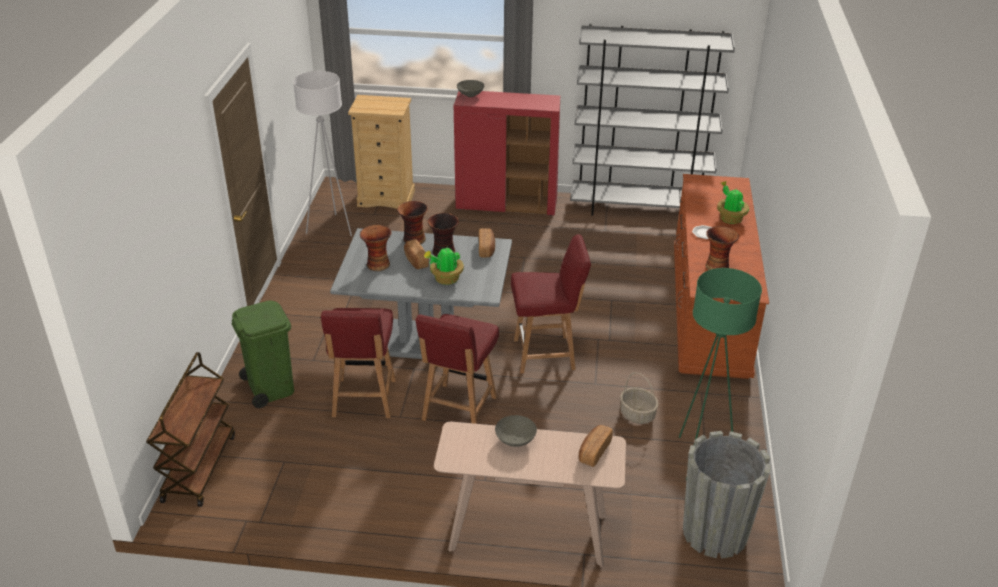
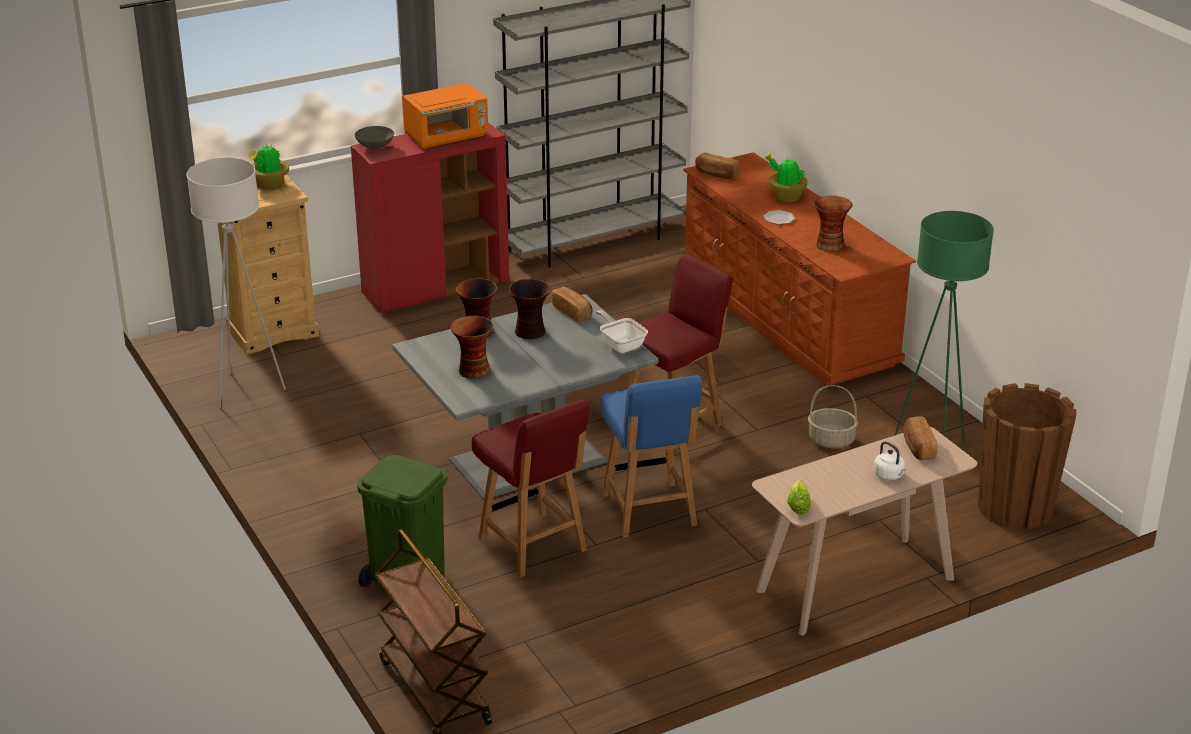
camera: 35 degrees left, 5 degrees down
(415, 260) = (511, 351): bread -> bread (716, 174)
(445, 279) = (571, 357): potted plant -> potted plant (269, 185)
(454, 454) = (798, 504): none -> lettuce
(458, 409) = (649, 511): red chair -> blue chair
(487, 283) = (621, 344): none -> frying pan
(516, 440) = (838, 469): grey bowl -> none
(521, 102) = (447, 137): none -> orange microwave
(545, 464) = (889, 475): none -> white kettle
(715, 533) = (1015, 508): grey planter -> brown planter

